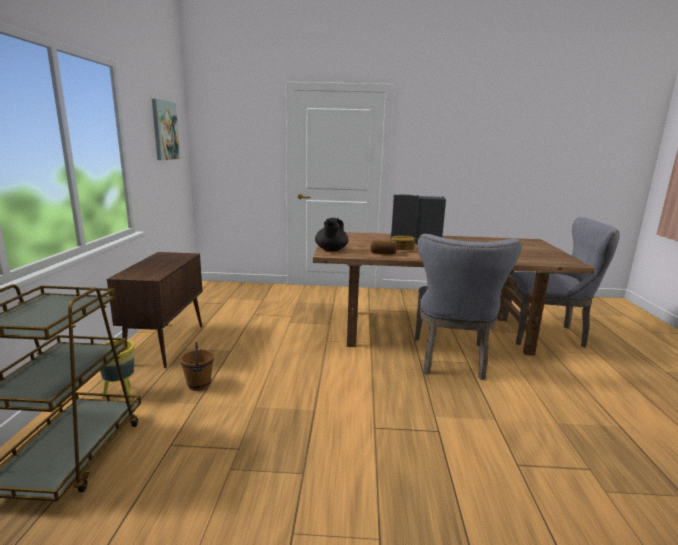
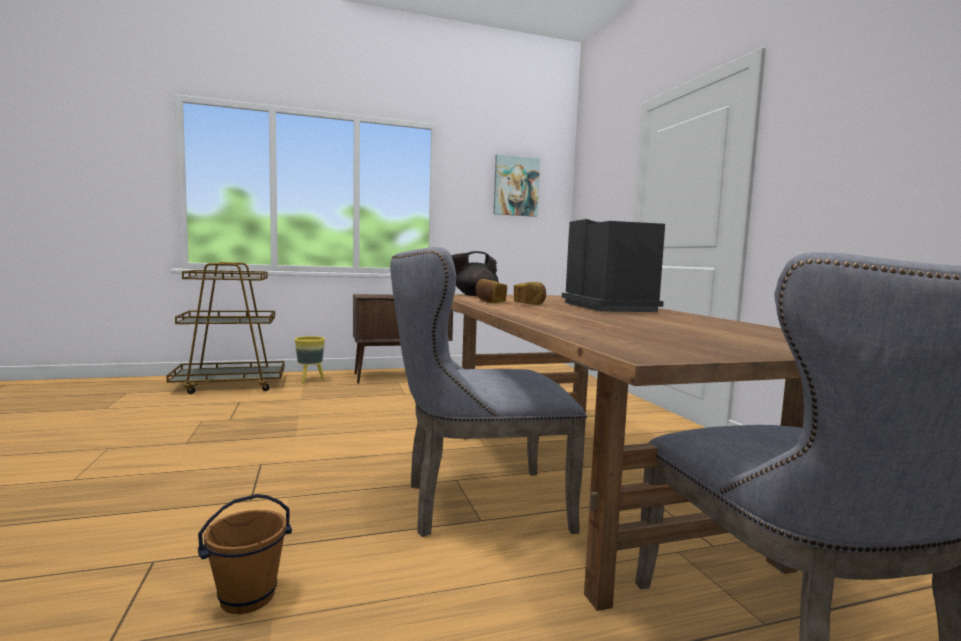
camera: 70 degrees right, 10 degrees down
(198, 385) = (332, 395): brown bucket -> brown bucket (247, 597)

